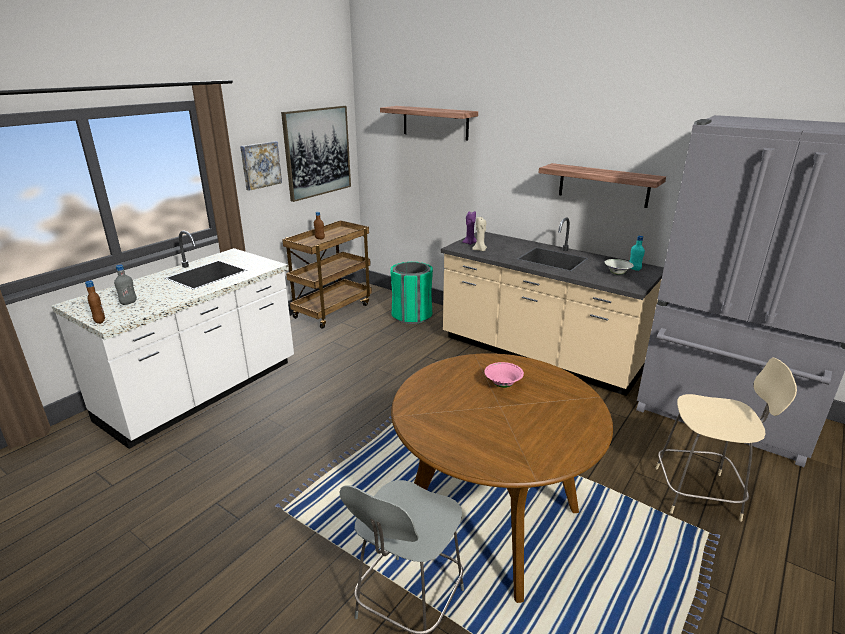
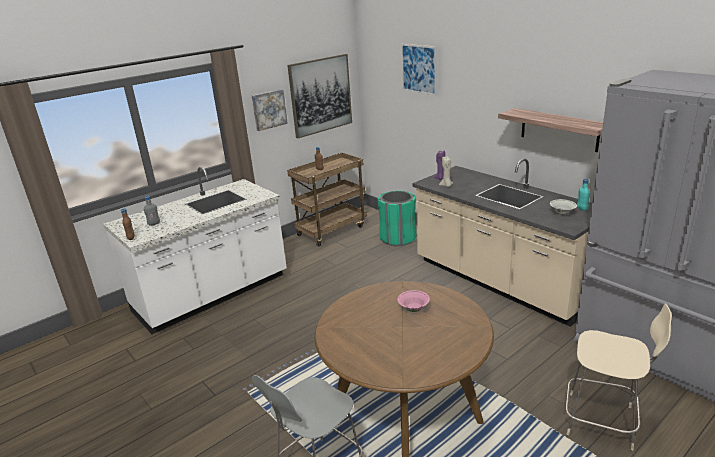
camera: 15 degrees right, 0 degrees up
(435, 122) = (419, 69): shelf -> picture

